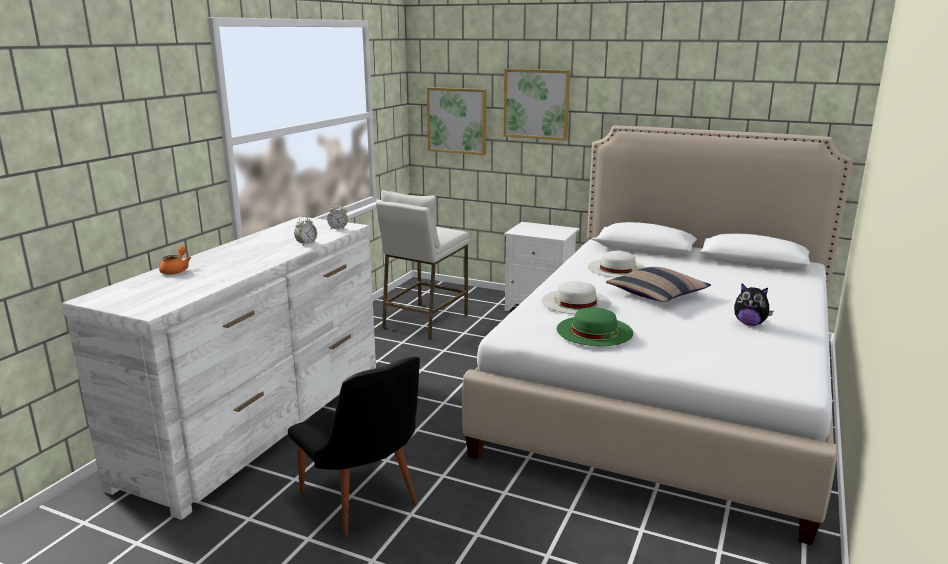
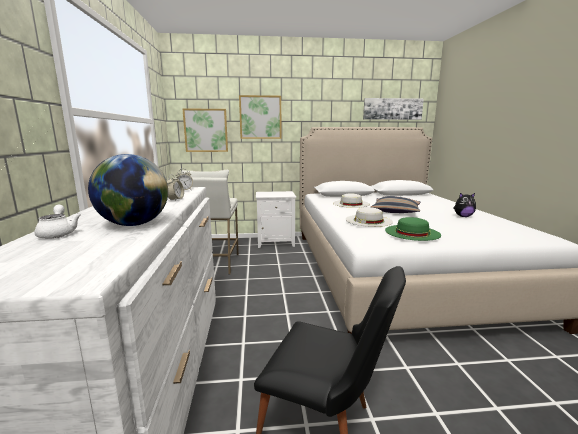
camera: 30 degrees left, 5 degrees down
(176, 270) = (58, 233): orange teapot -> white teapot
(231, 271) = (134, 224): none -> globe
(776, 97) = (392, 109): none -> picture

